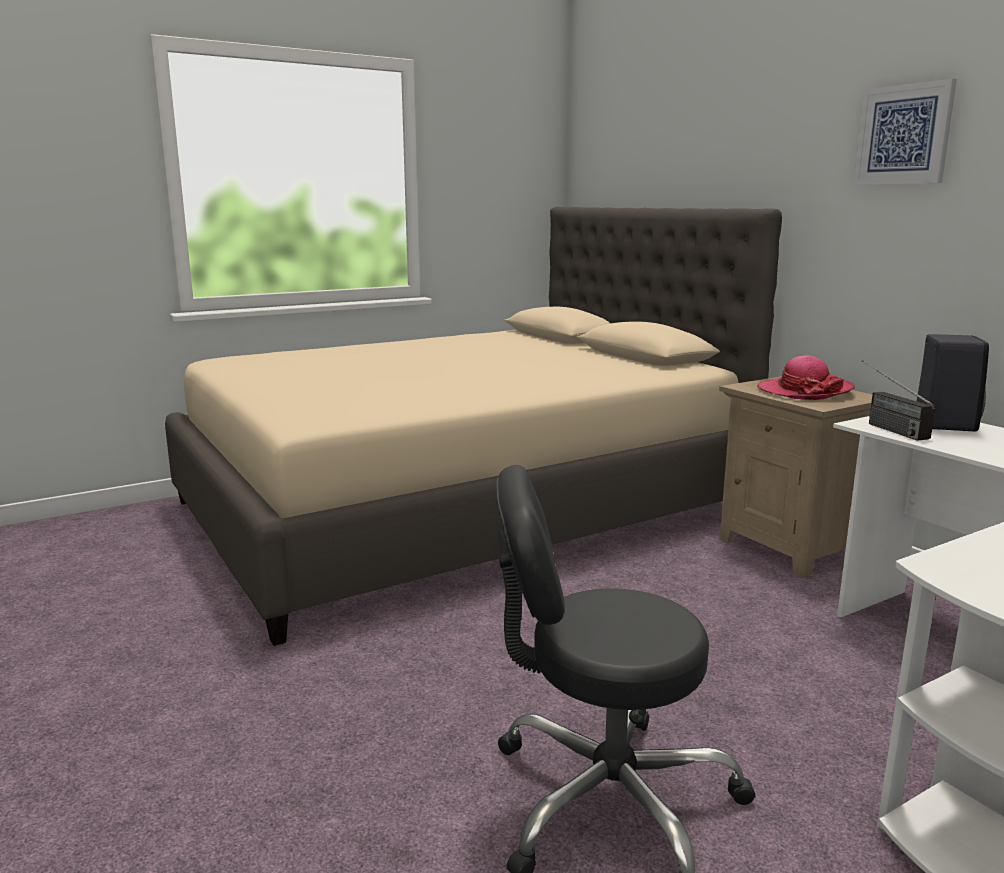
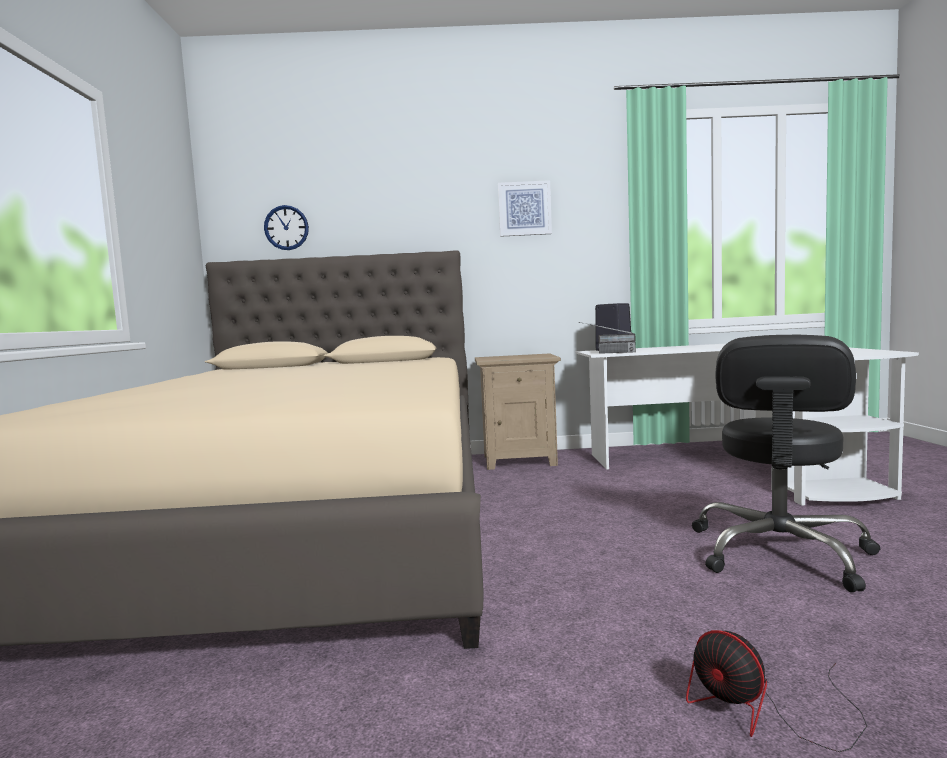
camera: 60 degrees left, 10 degrees down
(216, 803) = (766, 712): none -> fan
(626, 165) = (286, 227): none -> wall clock
(804, 391) = (515, 356): hat -> none

